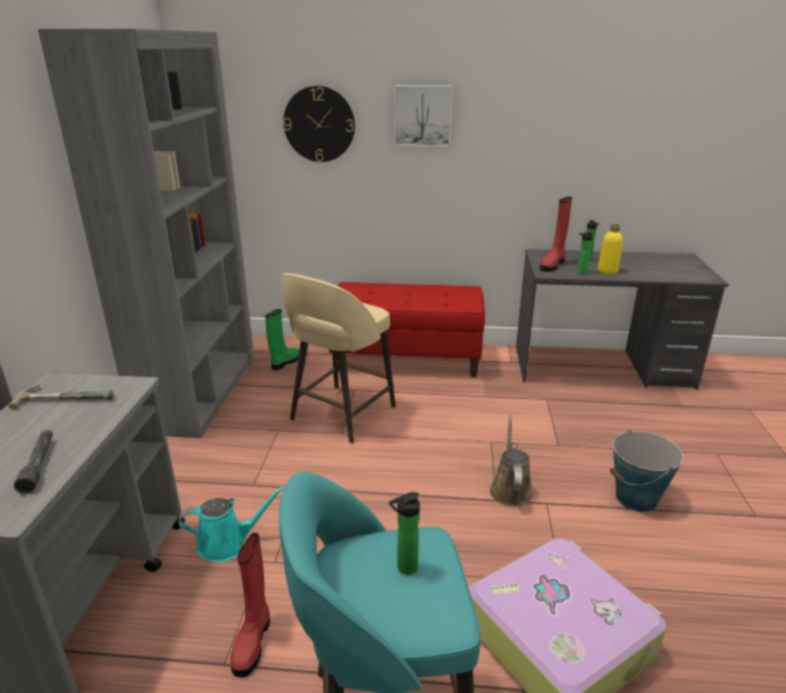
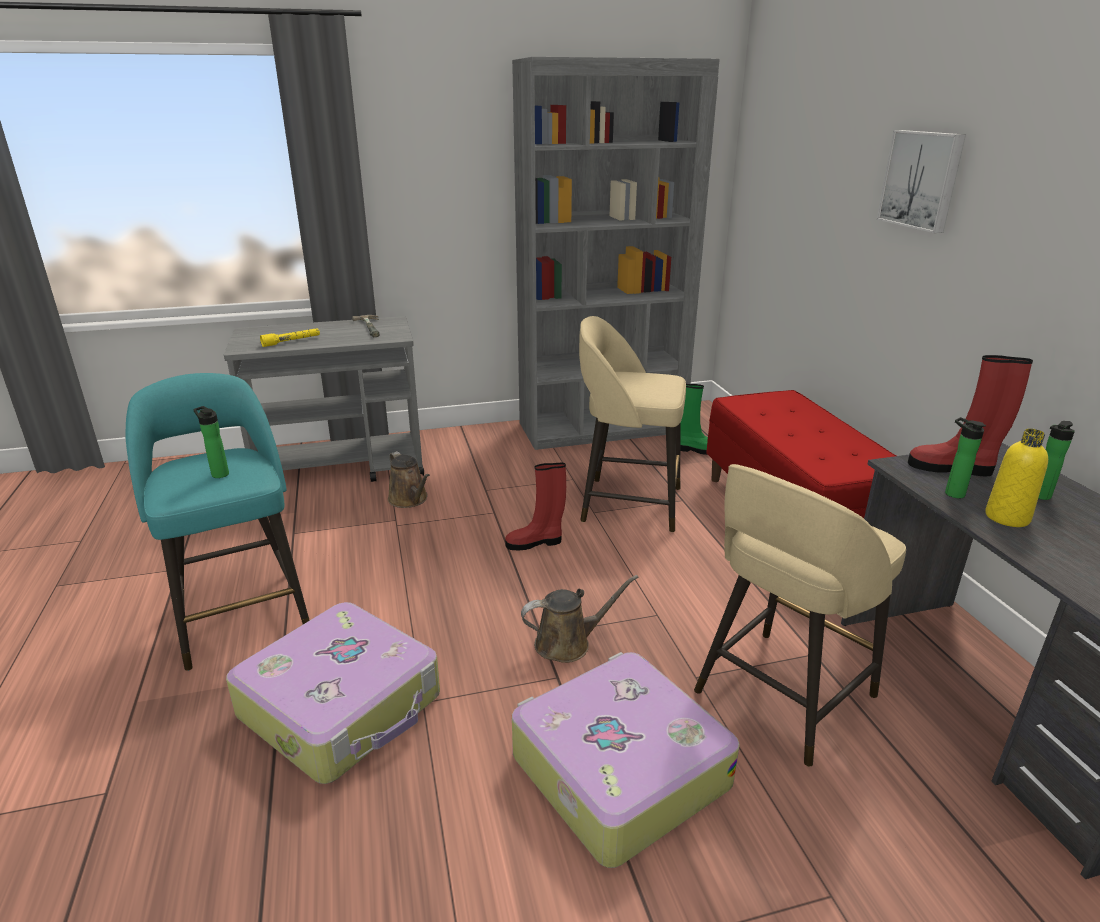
camera: 70 degrees right, 0 degrees up
(38, 465) = (291, 341): grey flashlight -> yellow flashlight
(227, 543) = (410, 500): turquoise watering can -> brown watering can
(253, 641) = (314, 538): red boot -> red boot (535, 542)
(319, 124) = (825, 178): wall clock -> none
(580, 421) = (781, 696): none -> beige stool
(636, 498) = (617, 769): bucket -> suitcase

